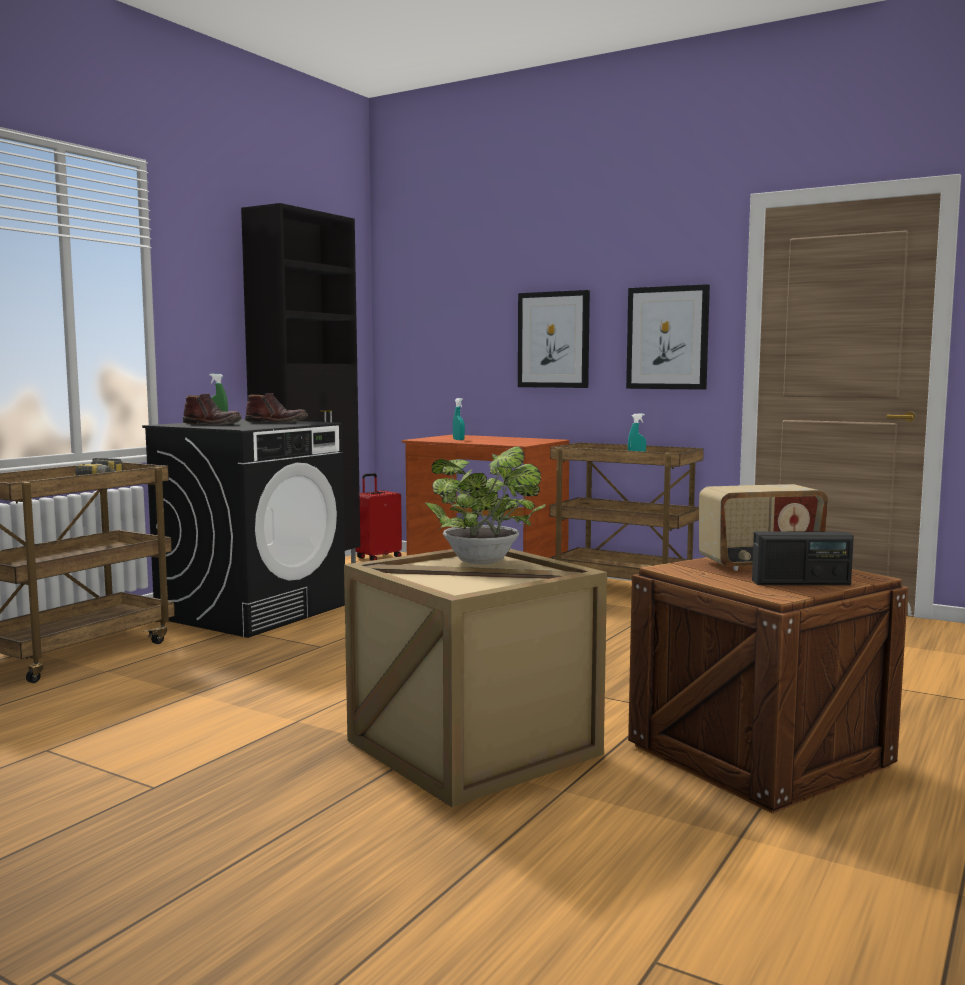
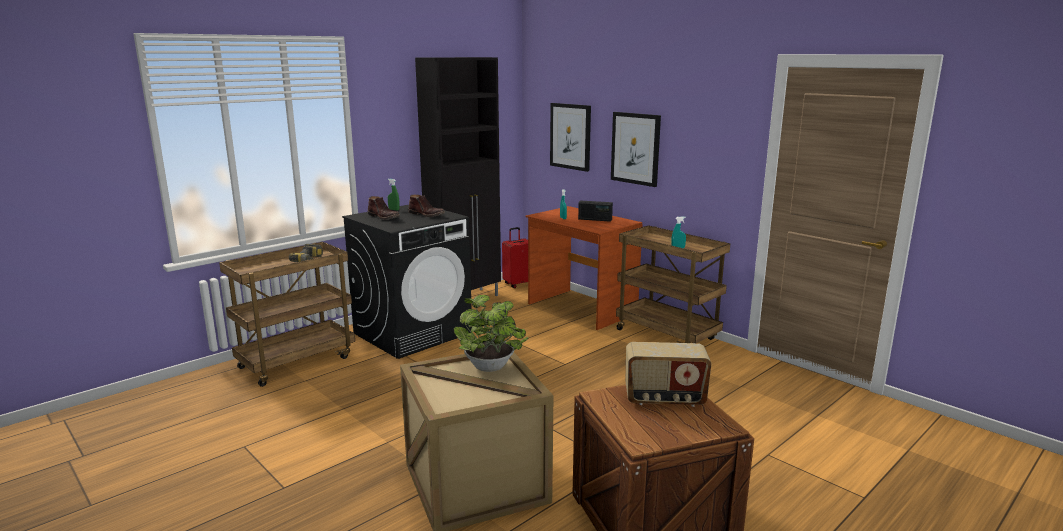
camera: 15 degrees right, 10 degrees up
(667, 338) = (712, 158): picture -> picture (570, 136)
(801, 583) = (670, 429): radio -> radio (595, 219)

